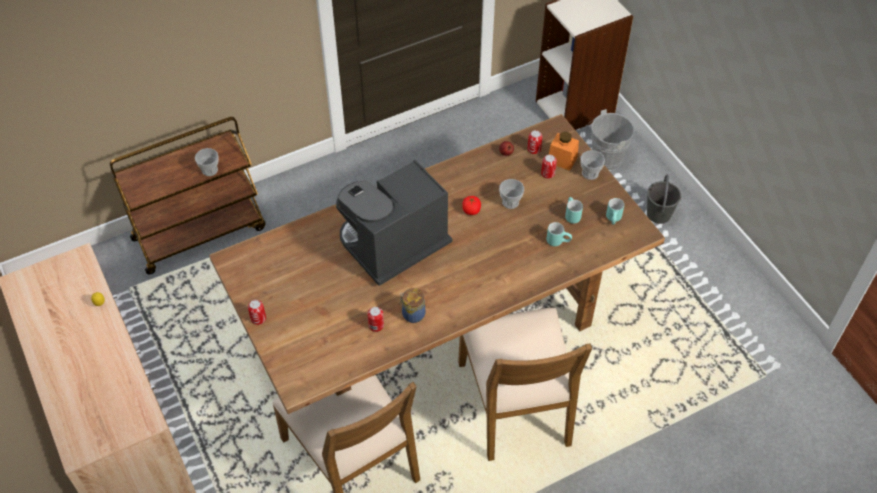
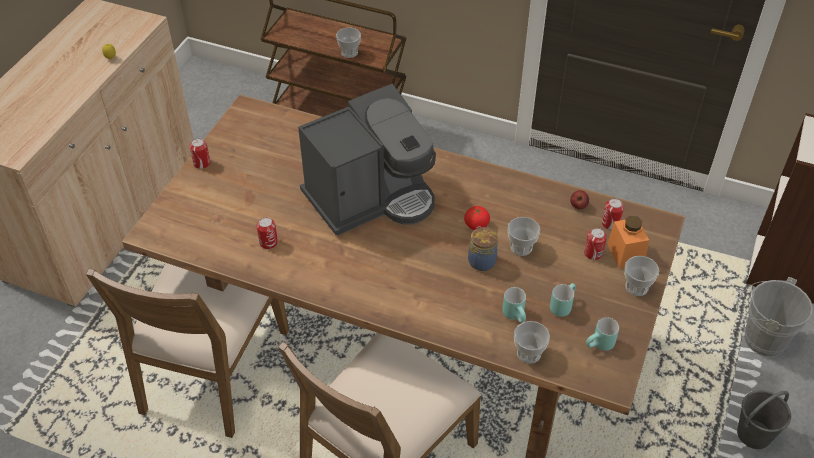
camera: 50 degrees right, 5 degrees down
(393, 246) = (371, 197): coffee machine -> coffee machine turned 135 degrees clockwise
(412, 314) = (307, 260): jar -> jar (481, 260)
(590, 254) = (528, 353): none -> cup

